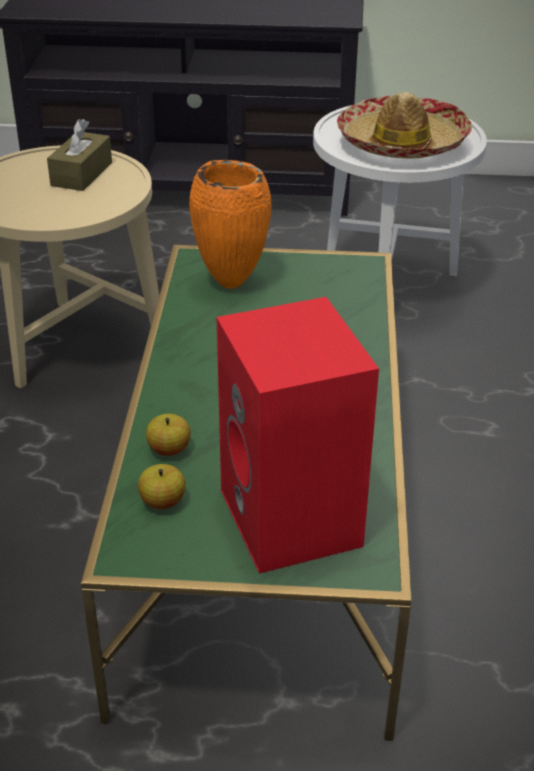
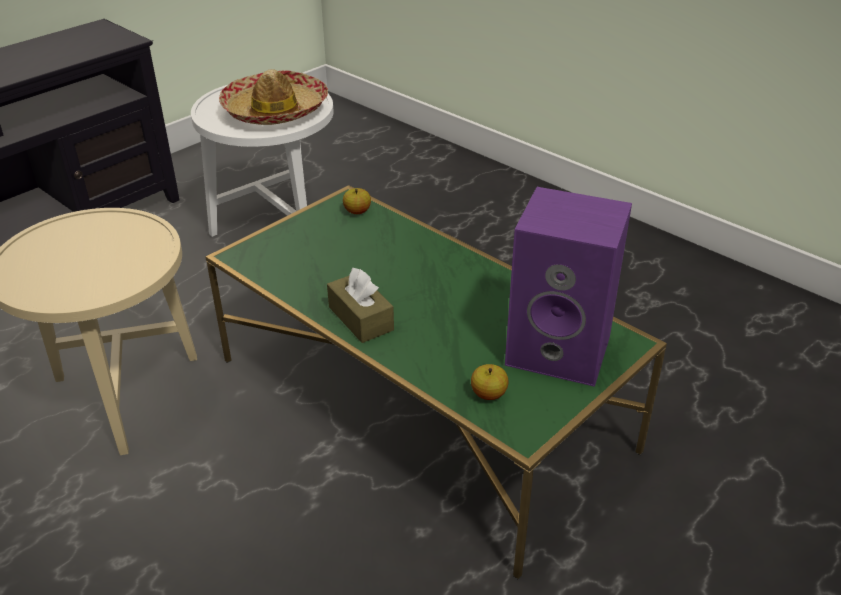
camera: 50 degrees left, 0 degrees up
(81, 174) = (88, 238): brown tissue box -> brown tissue box (360, 318)
(169, 450) = (439, 367): apple -> apple (357, 212)
(233, 283) = (292, 255): orange vase -> none
(294, 520) = (561, 350): red speaker -> purple speaker

